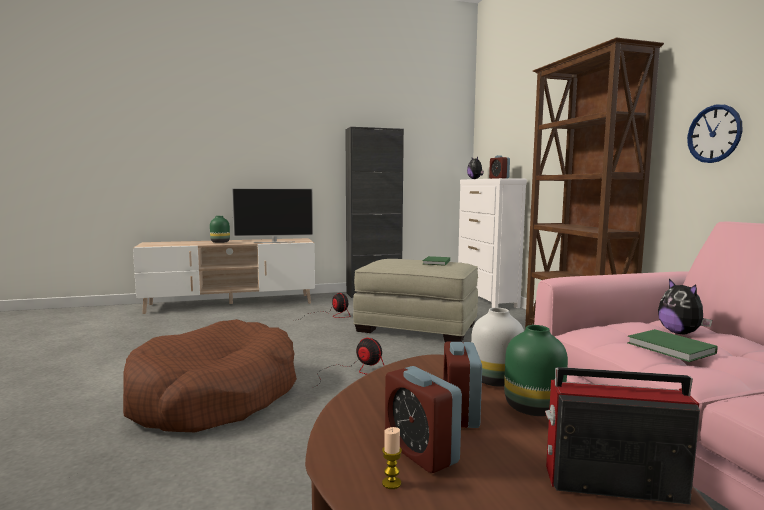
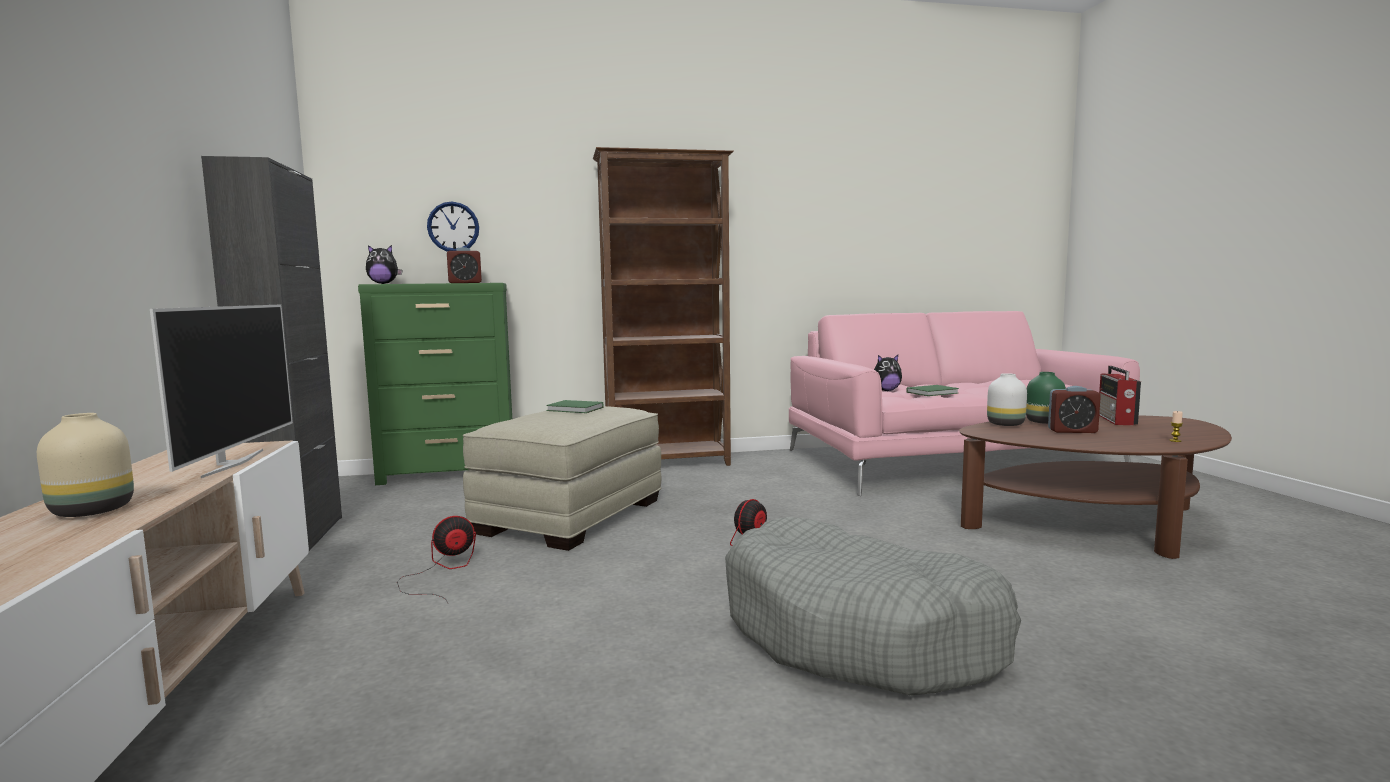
camera: 85 degrees left, 0 degrees up
(215, 396) = (861, 634): brown dog bed -> grey dog bed
(220, 242) = (92, 511): green vase -> beige vase
(420, 452) = (1134, 437): alarm clock -> none
(486, 299) = (449, 475): white dresser -> green dresser
(714, 134) = (769, 248): wall clock -> wall clock (453, 227)

